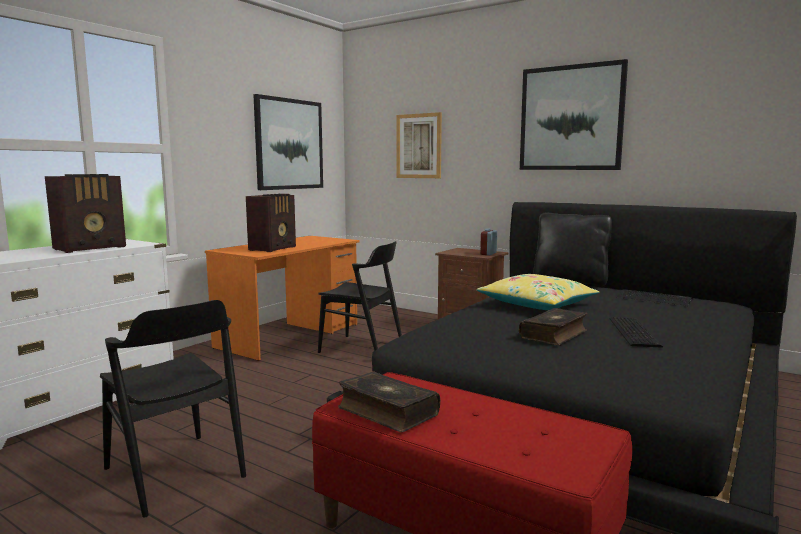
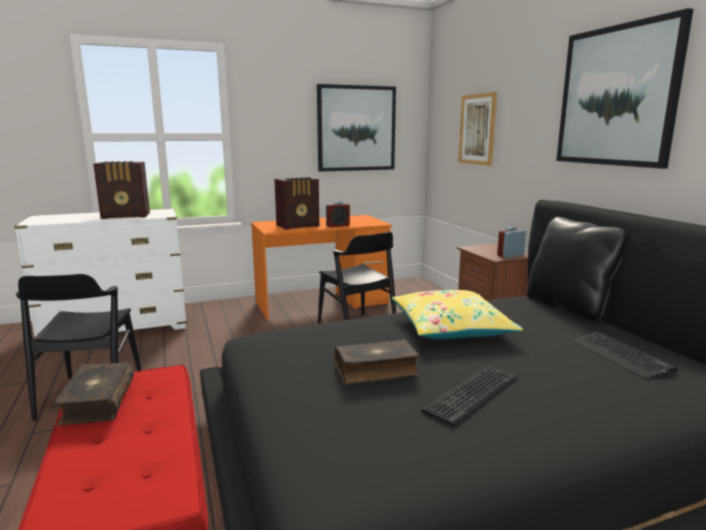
camera: 35 degrees right, 5 degrees up
(313, 245) = (337, 226): none -> alarm clock

